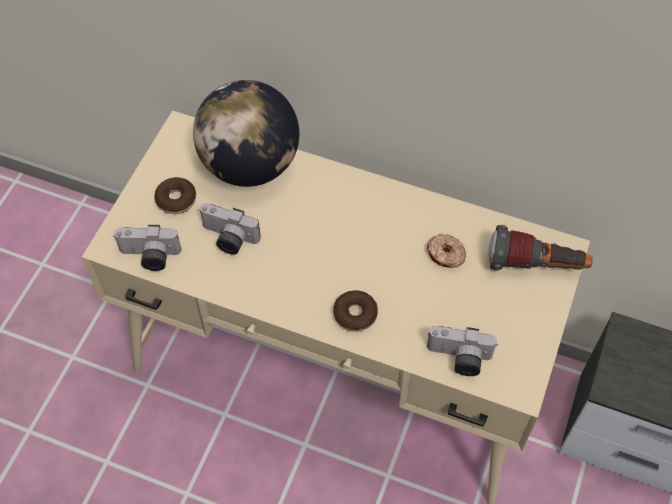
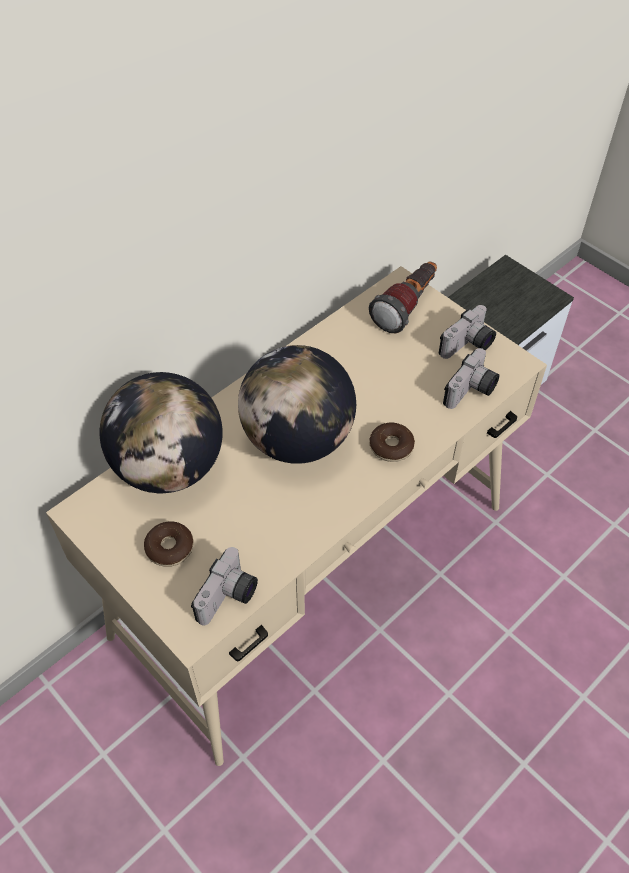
camera: 65 degrees left, 5 degrees down
(228, 239) = (248, 518): camera -> camera (468, 346)
(324, 240) = (297, 439): none -> globe
(445, 255) = (364, 359): donut -> none

